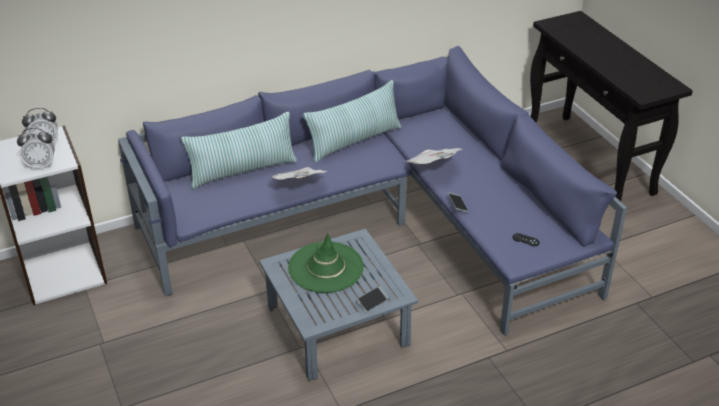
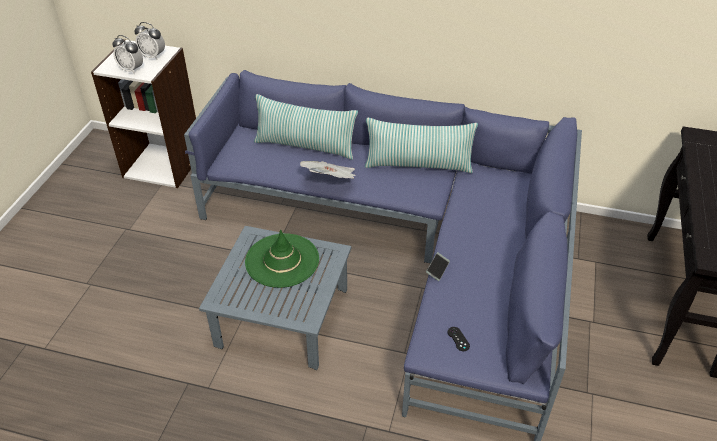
camera: 40 degrees right, 5 degrees up
(372, 301) = (281, 311): phone -> none
(432, 167) = (456, 222): newspaper -> none

